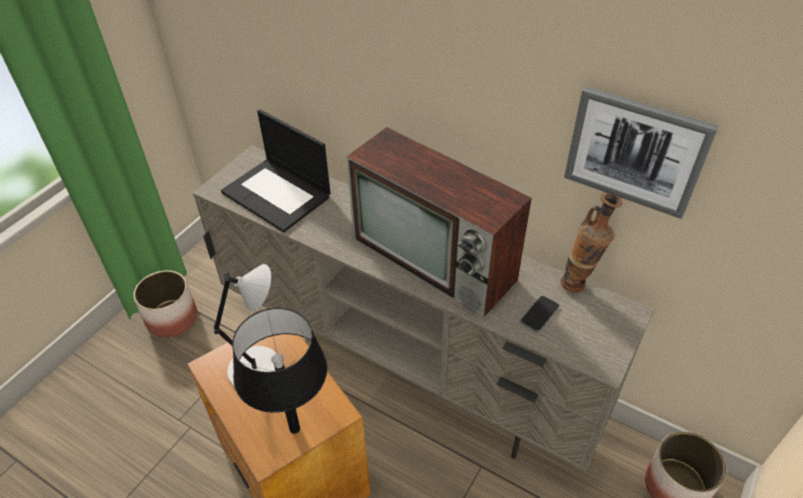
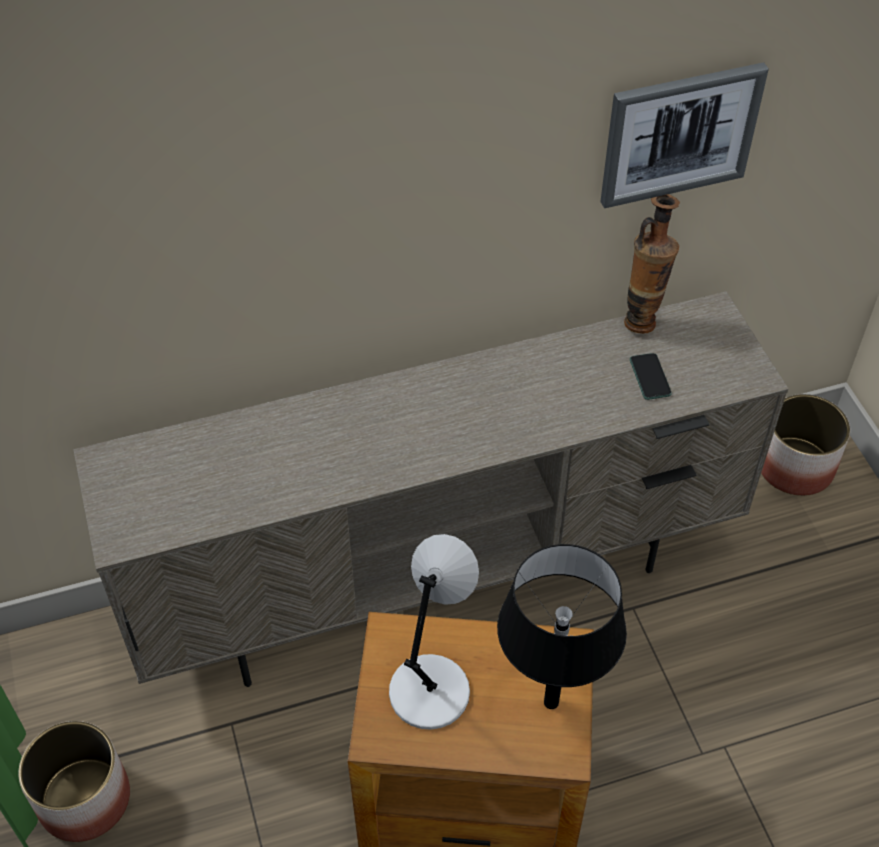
camera: 50 degrees left, 5 degrees up
(278, 194) = (211, 479): laptop -> none
(436, 260) = (491, 405): television -> none

